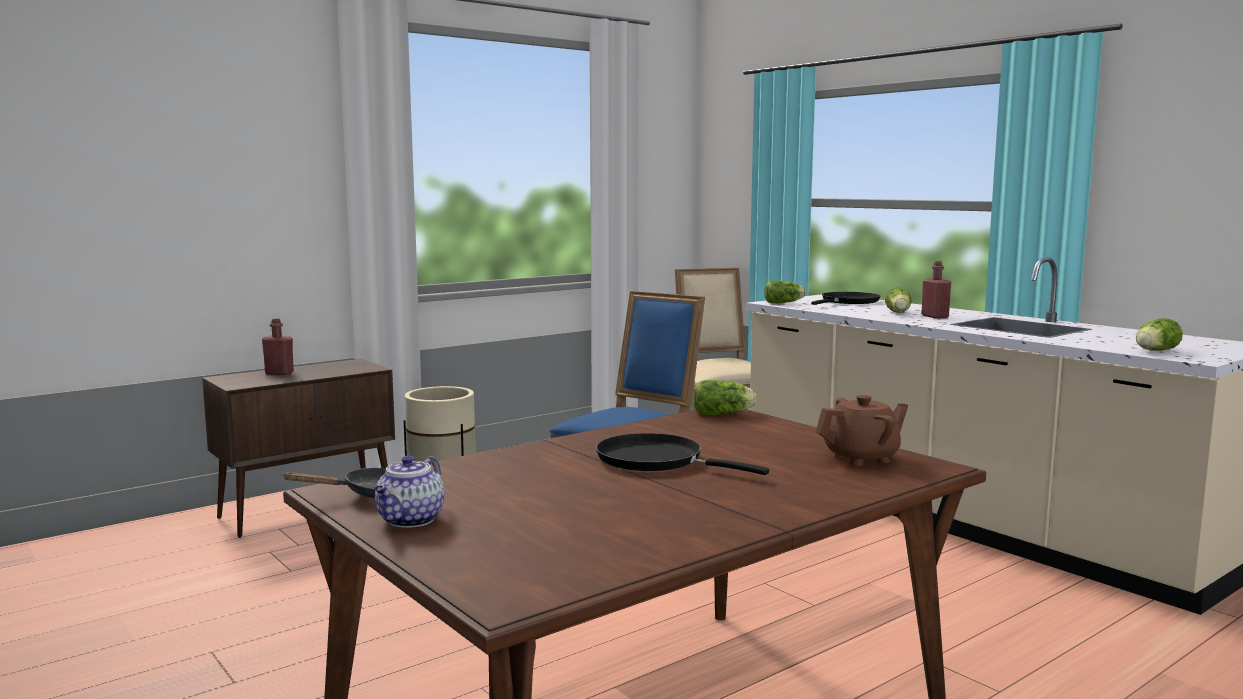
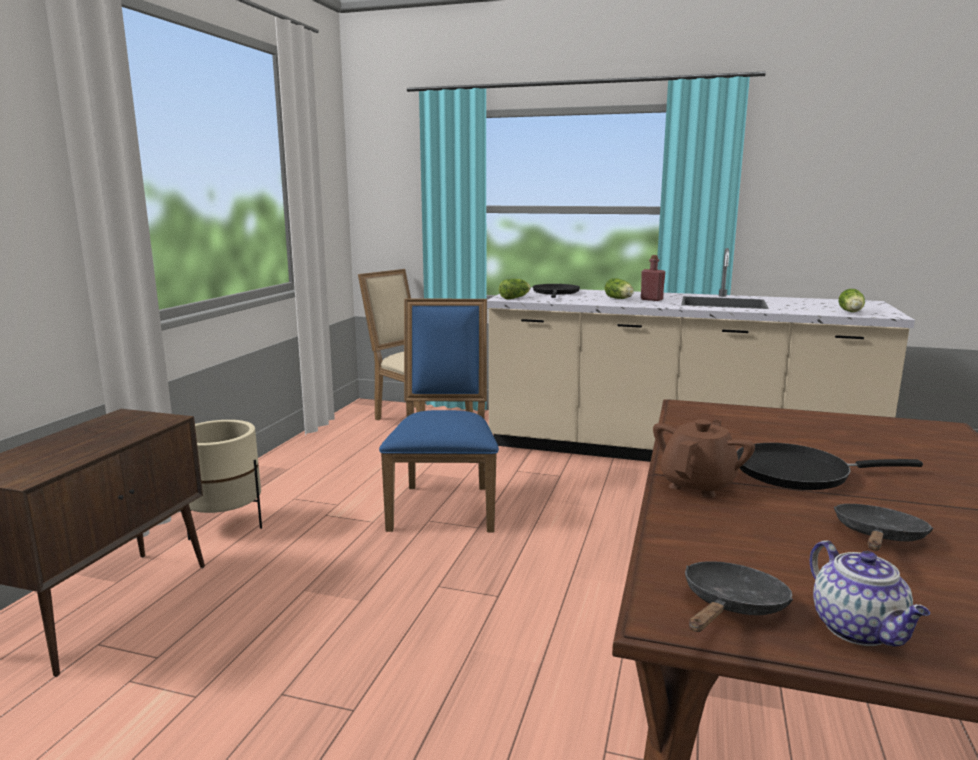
camera: 35 degrees left, 5 degrees up
(279, 373) = (50, 448): red bottle -> none
(578, 498) = (878, 538): none -> black frying pan
(724, 414) = (699, 410): lettuce -> none
(862, 458) = (893, 431): brown teapot -> brown teapot (698, 485)

